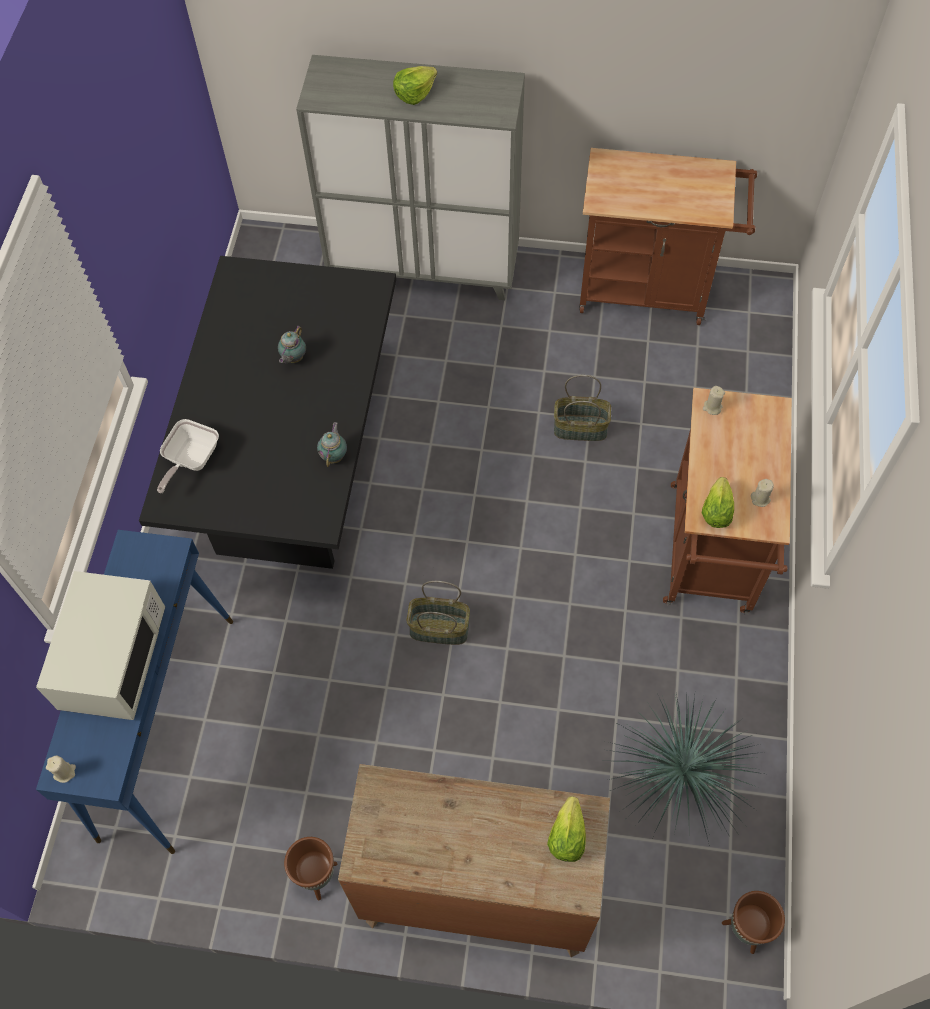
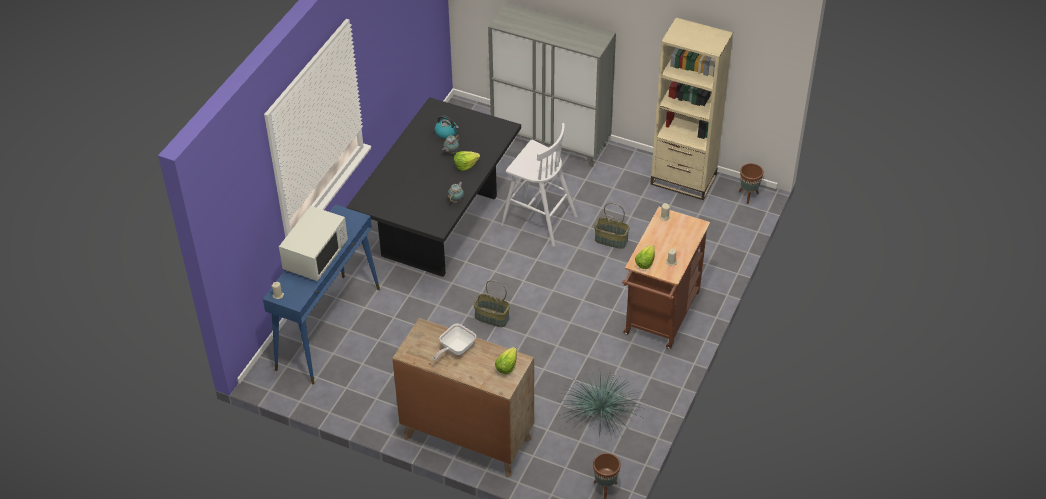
camera: 15 degrees right, 15 degrees down
(190, 461) = (381, 187): frying pan -> frying pan (455, 349)
(273, 320) = (446, 133): none -> kettle
(318, 877) = (385, 412): brown planter -> brown planter (748, 196)
(414, 93) = (553, 31): lettuce -> lettuce (465, 165)
(451, 420) = (537, 220): none -> white stool
(651, 290) = (683, 180): brown cart -> beige bookcase

